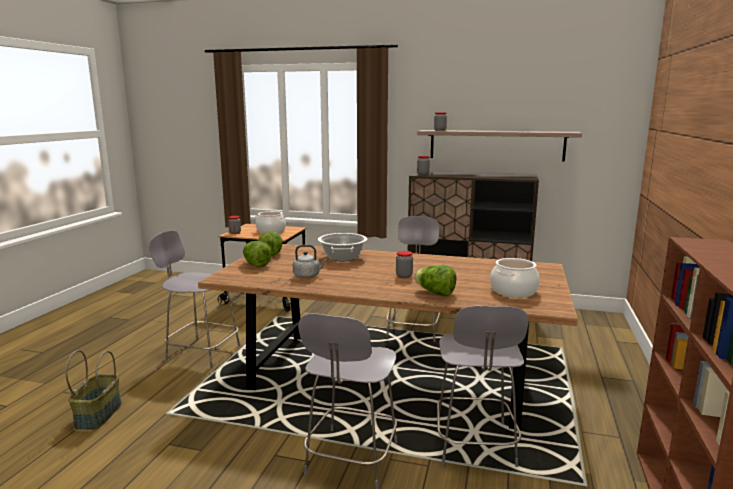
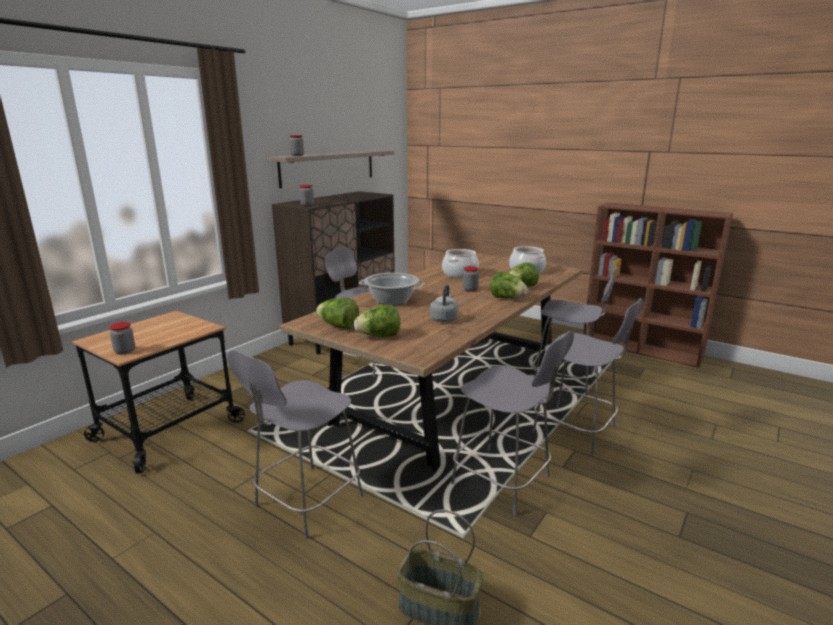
camera: 70 degrees left, 5 degrees up
(240, 423) = (504, 482): none -> grey chair
(271, 231) = (160, 329): cooking pot -> cooking pot (460, 274)
(389, 290) = (507, 298): none -> lettuce

